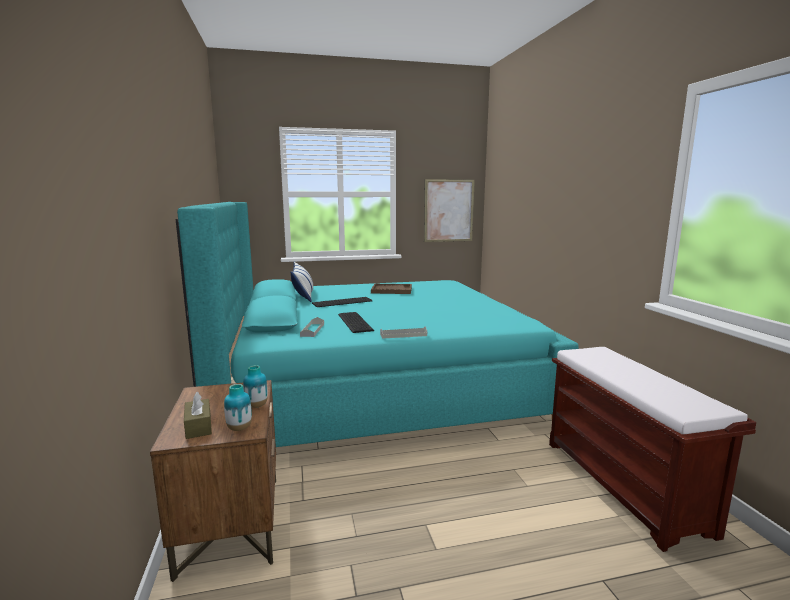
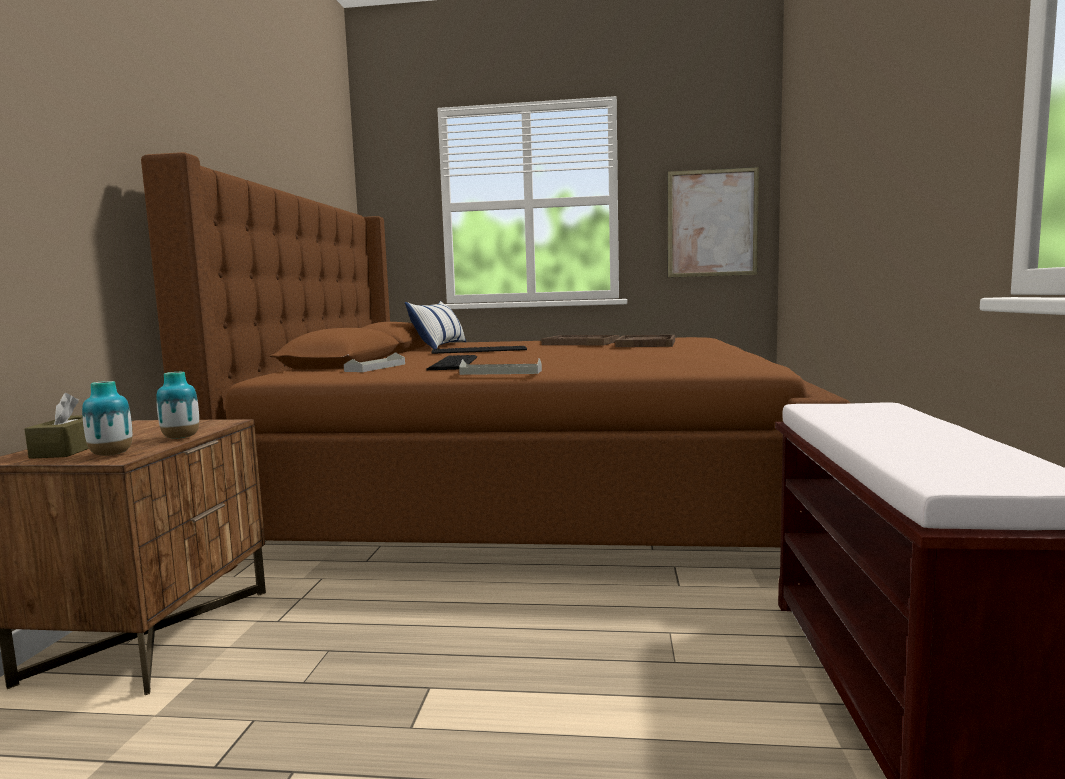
camera: 20 degrees right, 5 degrees down
(373, 386) = (526, 495): turquoise bed -> brown bed
(433, 292) = (646, 344): none -> brown tray

